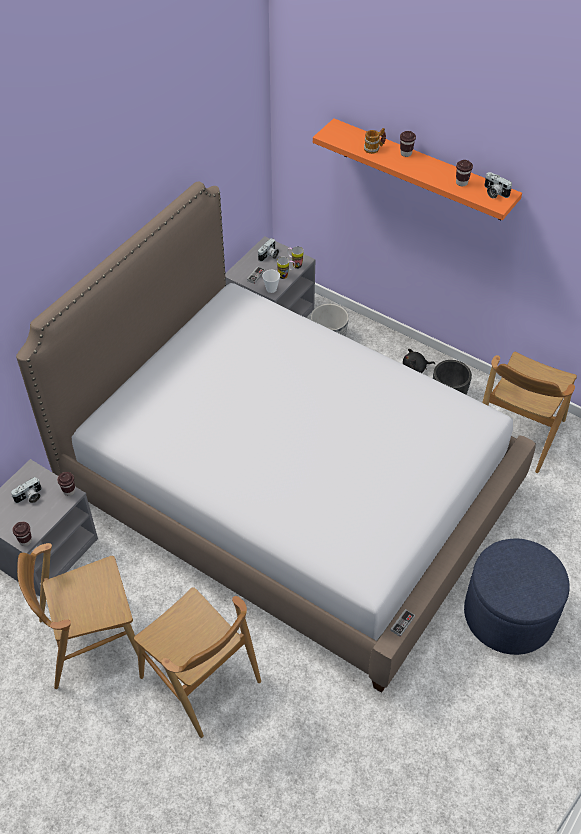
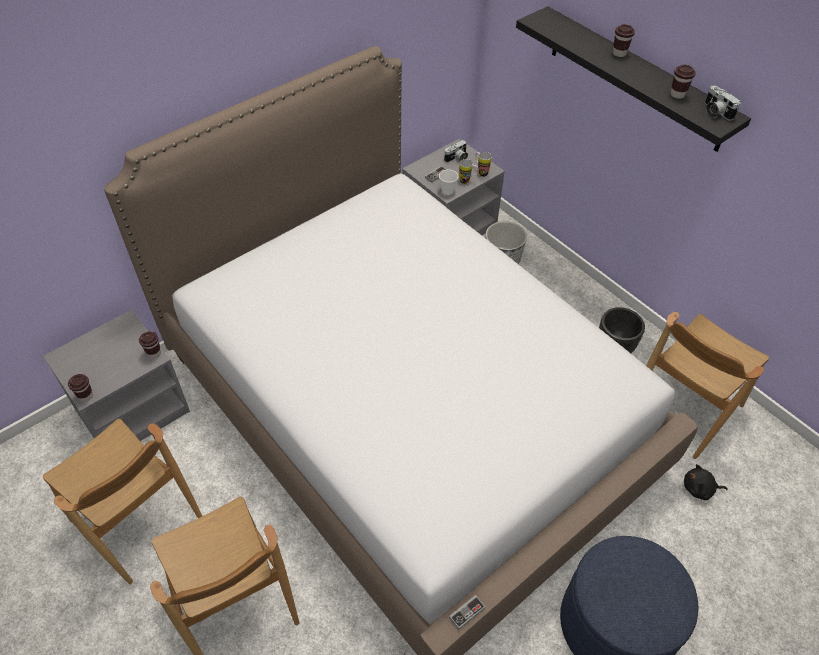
camera: 15 degrees right, 0 degrees up
(29, 497) = (112, 350): camera -> none
(90, 639) = (137, 520): brown chair -> brown chair turned 135 degrees counterclockwise
(374, 148) = (583, 42): mug -> none
(415, 368) = (586, 310): black plush toy -> black plush toy (699, 489)
(422, 170) = (635, 79): orange shelf -> black shelf

